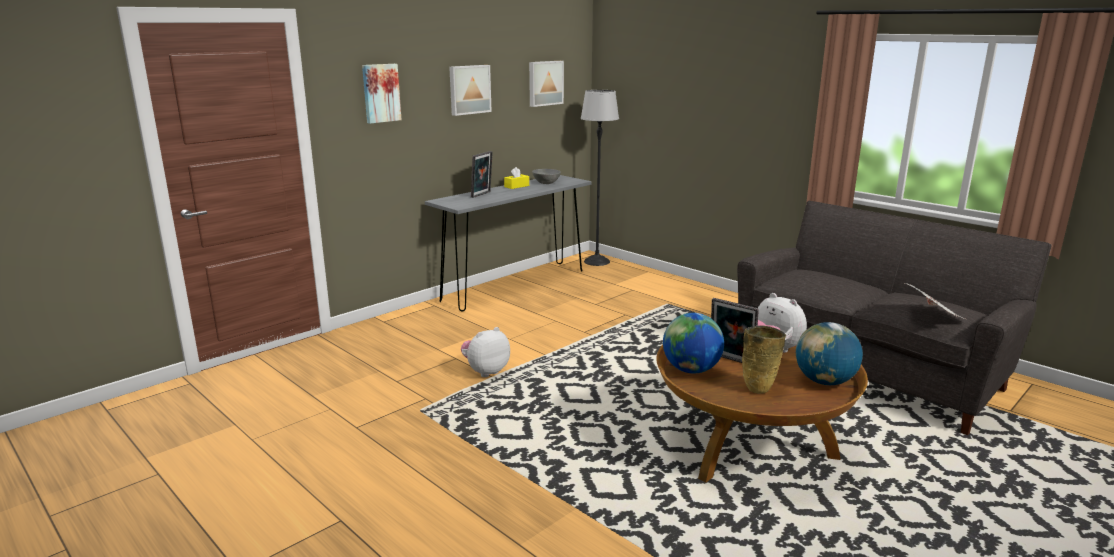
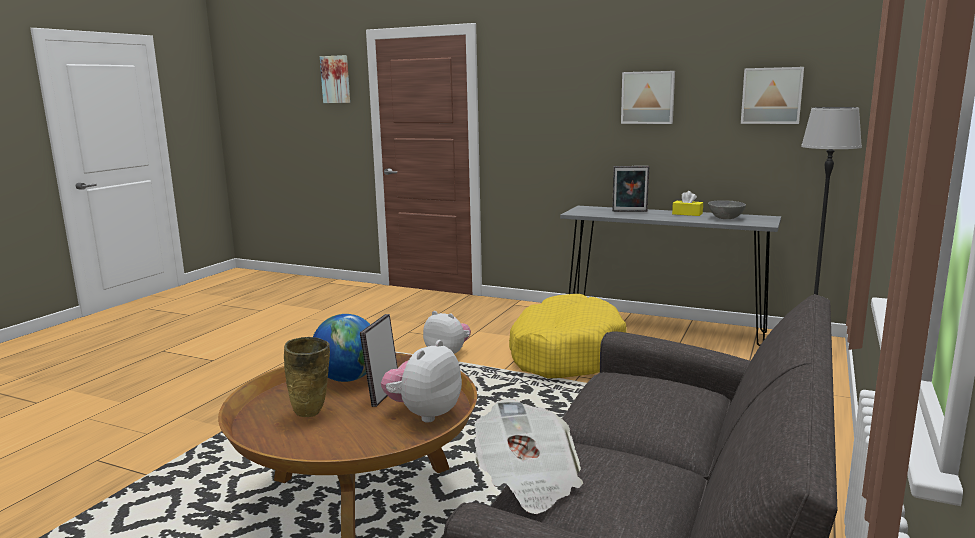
camera: 70 degrees right, 5 degrees down
(380, 93) = (544, 95): picture -> picture (336, 79)
(534, 327) = (565, 353): none -> yellow dog bed
(824, 381) = (342, 448): globe -> none

